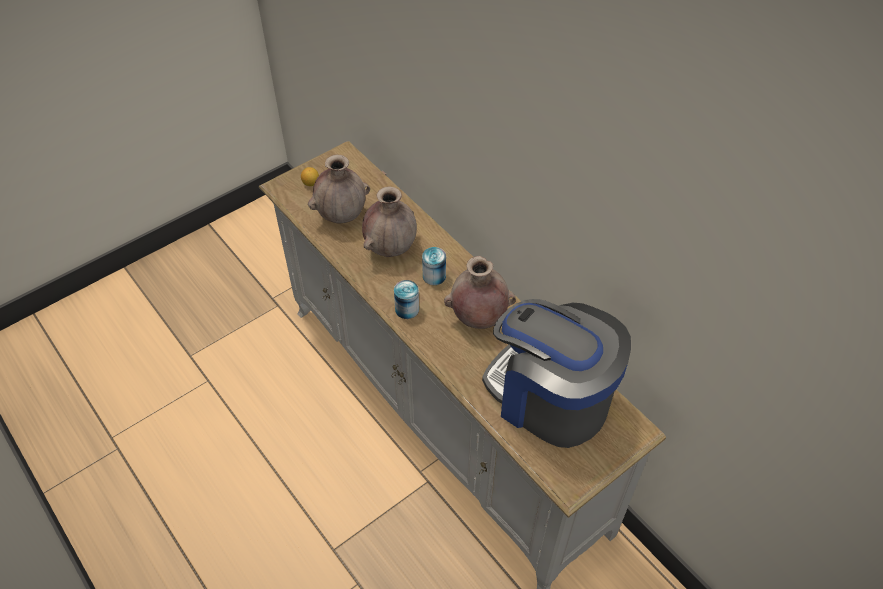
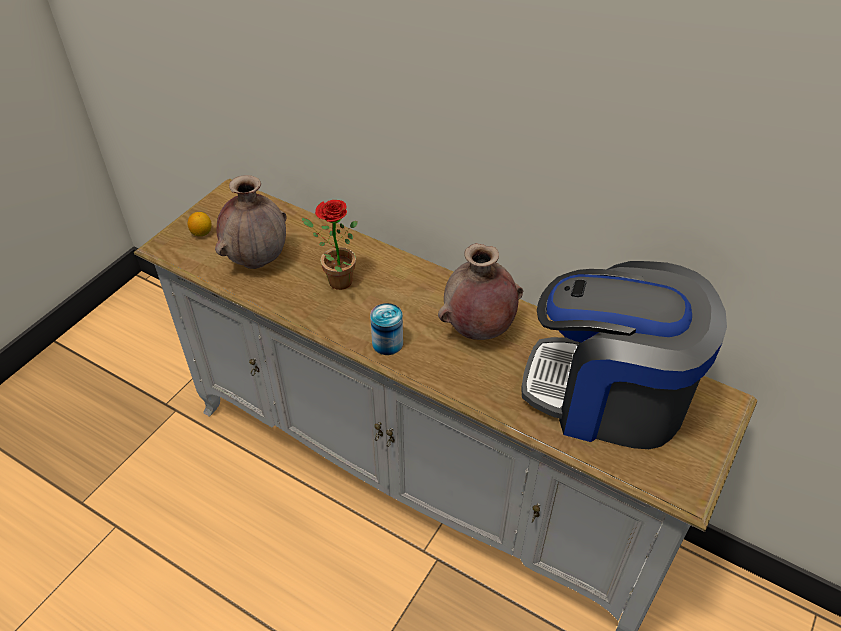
camera: 20 degrees left, 5 degrees down
(391, 249) = (335, 280): brown vase -> potted plant
(434, 276) = (402, 297): can -> none

